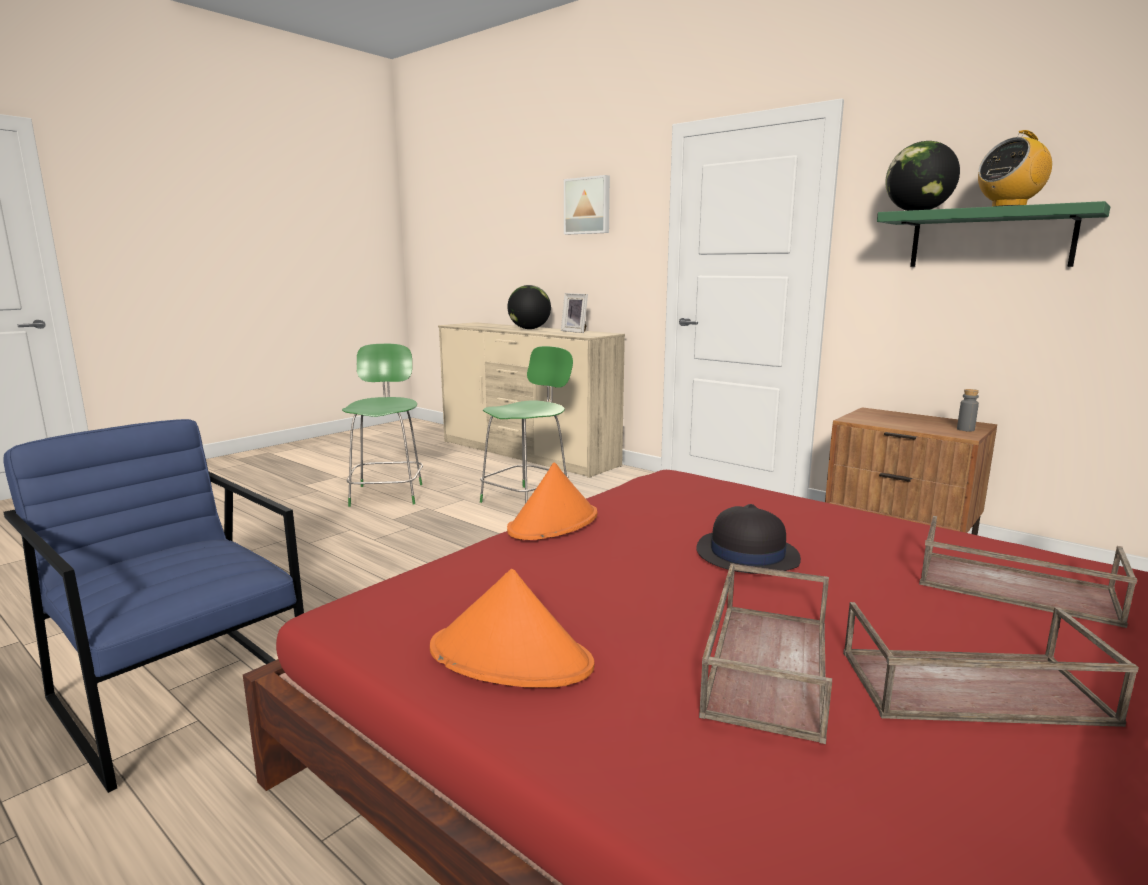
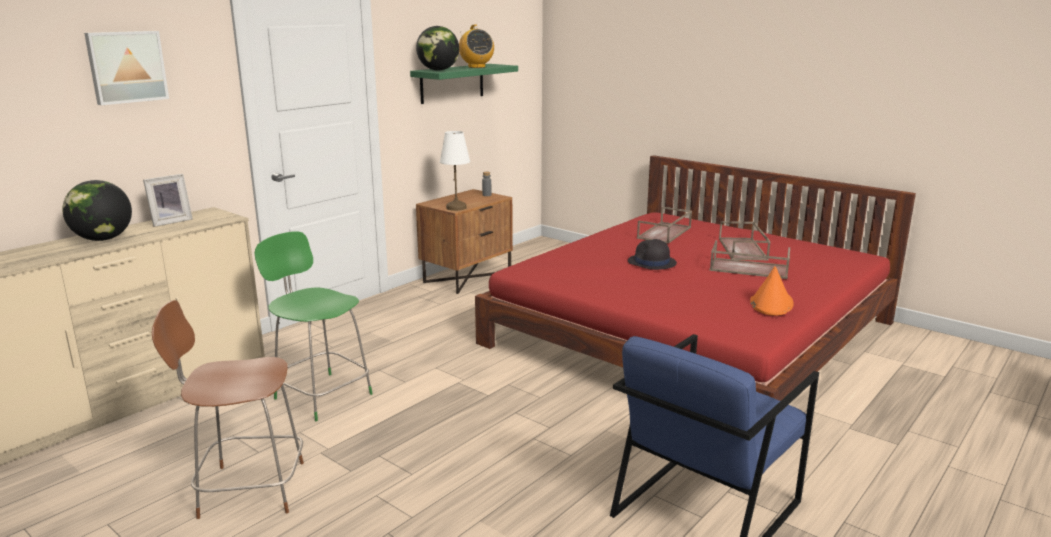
camera: 90 degrees left, 5 degrees up
(387, 494) = (248, 489): green chair -> brown chair
(554, 523) = (618, 299): orange hat -> none
(863, 419) = (456, 207): none -> white table lamp

